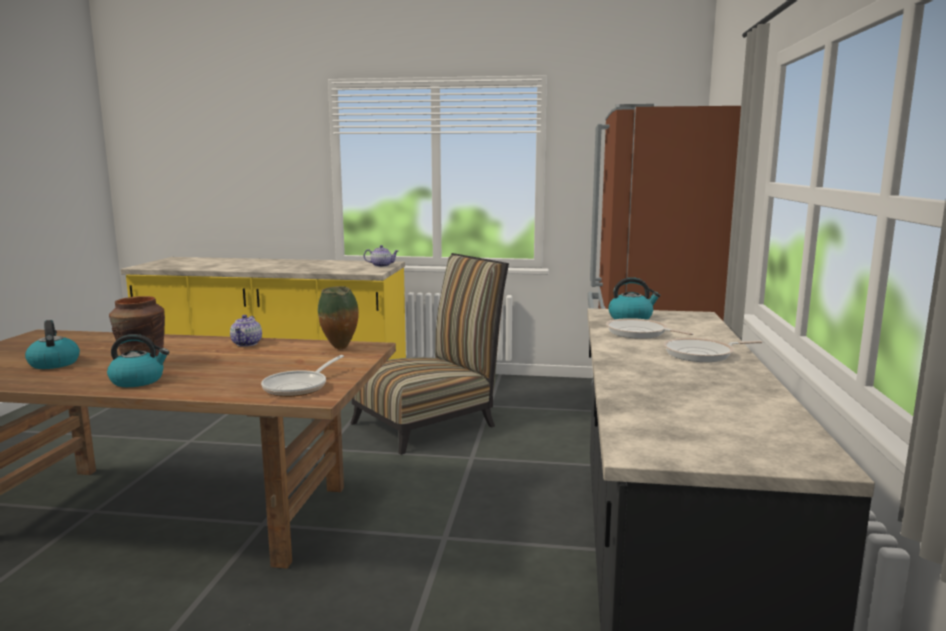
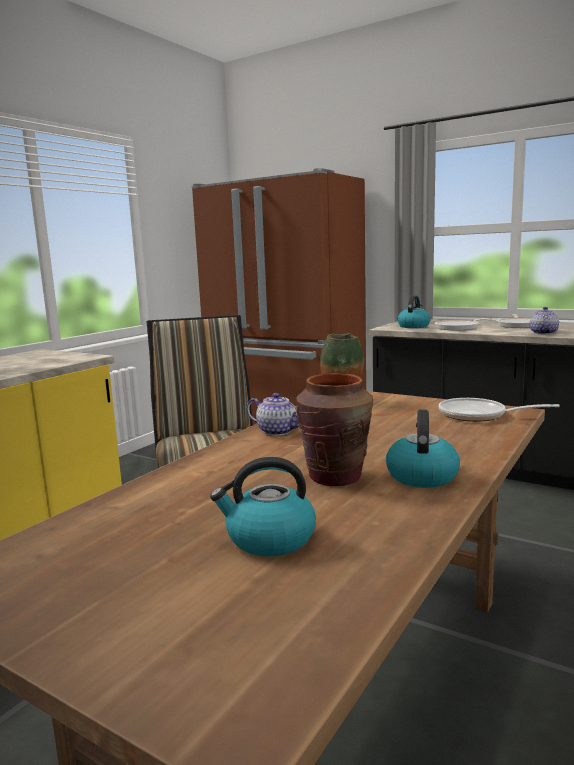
camera: 65 degrees left, 0 degrees up
(299, 387) = (478, 415): frying pan -> frying pan turned 150 degrees clockwise
(381, 265) = (52, 354): teapot -> teapot (543, 333)

